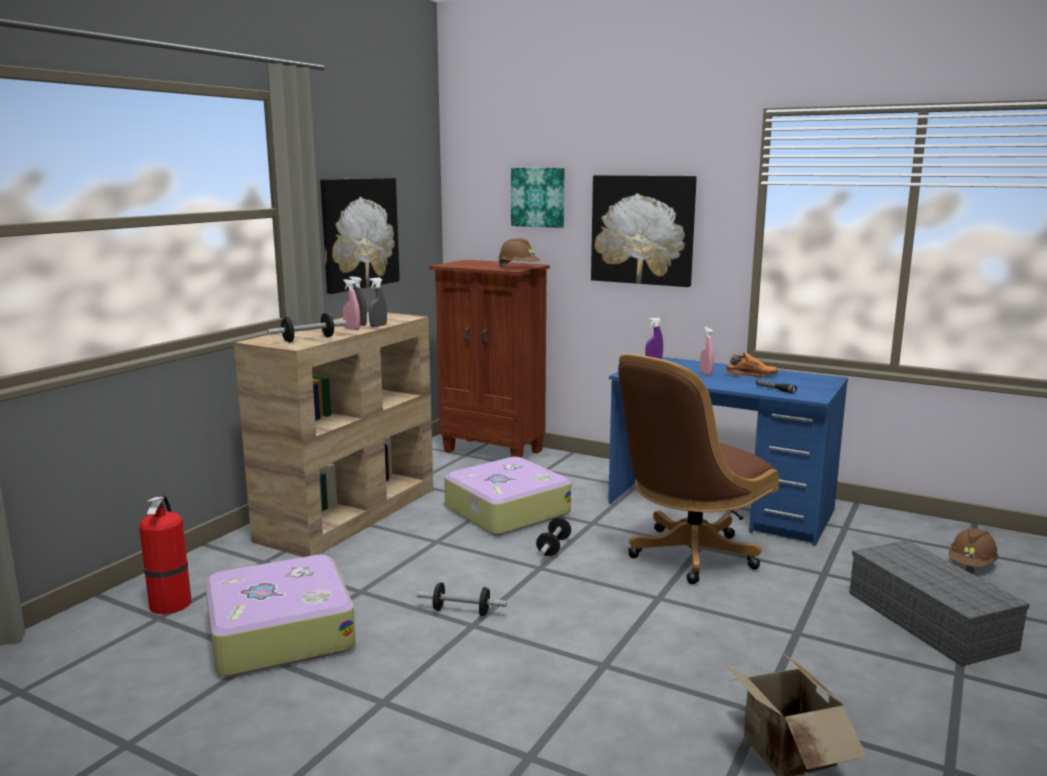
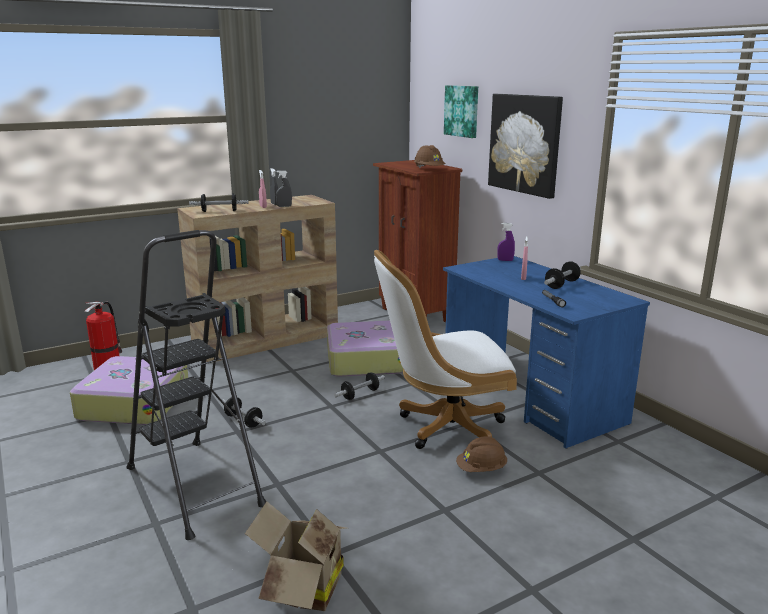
camera: 30 degrees right, 5 degrees up
(359, 233) = (316, 135): picture -> none
(512, 700) = (194, 486): none -> step ladder
(686, 559) = (442, 429): brown office chair -> white office chair
(750, 374) = (562, 284): orange shoe -> dumbbell
(932, 621) = (577, 540): grey storage box -> none
(971, 565) = (696, 508): brown hard hat -> brown hard hat (481, 469)

